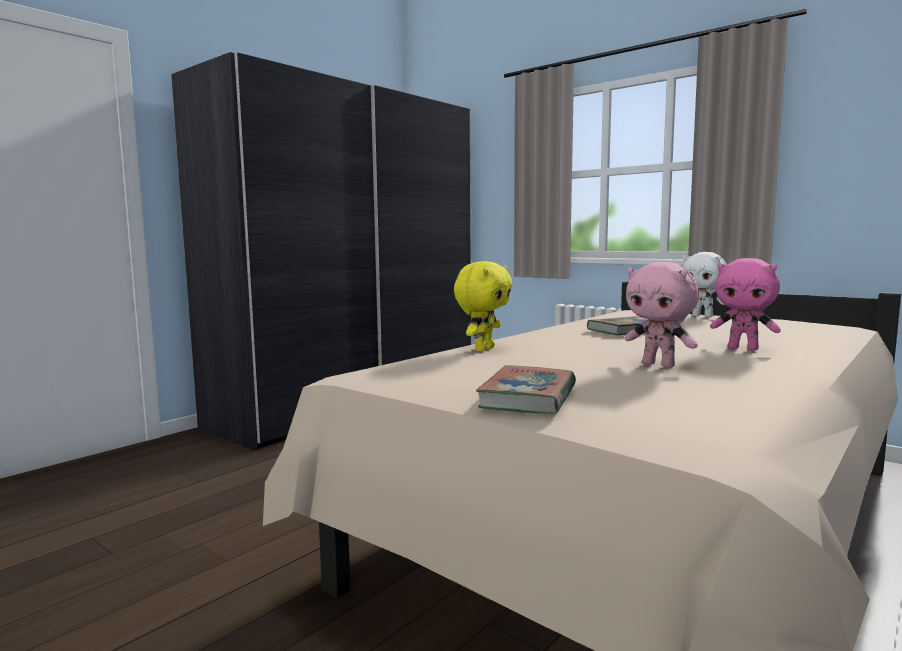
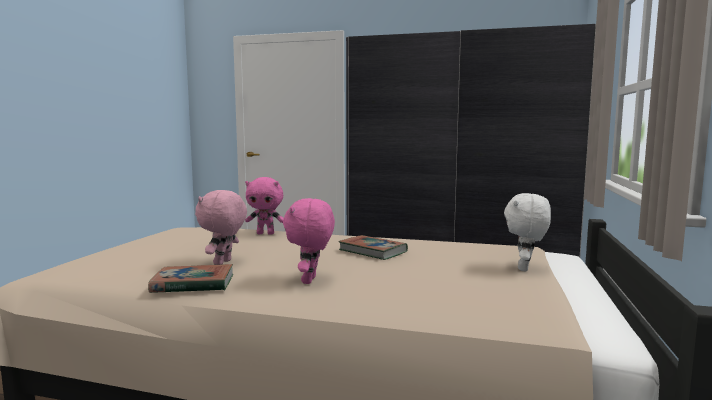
camera: 65 degrees right, 0 degrees up
(483, 349) = (266, 233): yellow plush toy -> pink plush toy
(528, 397) = (133, 248): book -> book (193, 284)

